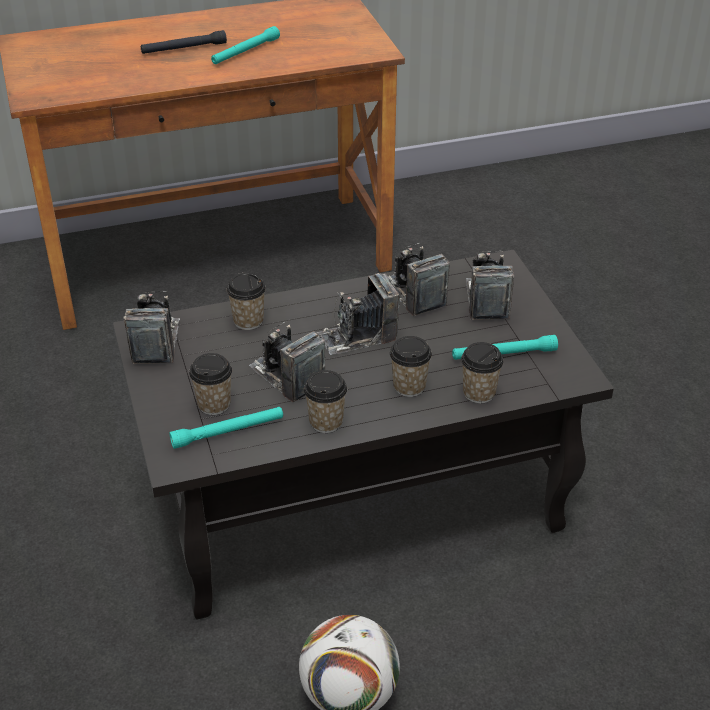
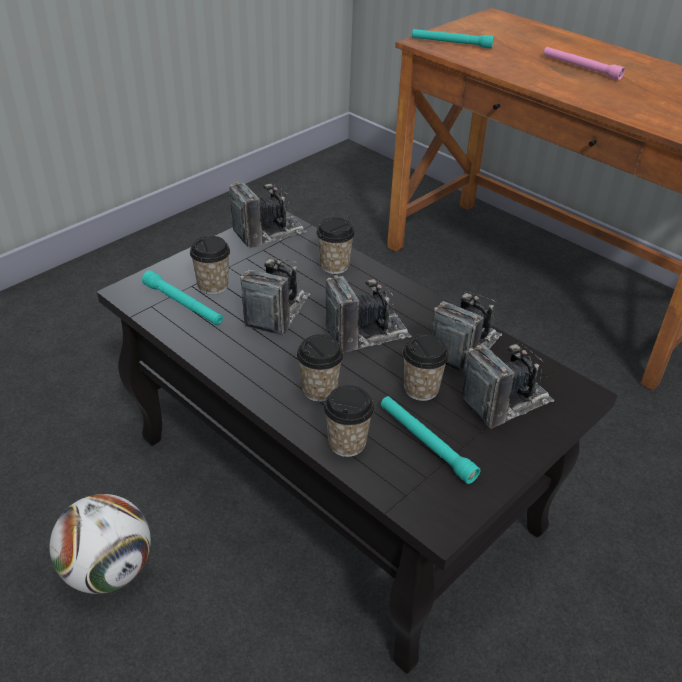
camera: 60 degrees right, 0 degrees up
(184, 49) = (580, 68): black flashlight -> pink flashlight
(245, 52) = (619, 92): turquoise flashlight -> turquoise flashlight (451, 43)
(326, 422) = (231, 354): cup -> cup (421, 389)
(358, 336) = (367, 333): camera -> camera turned 120 degrees clockwise

